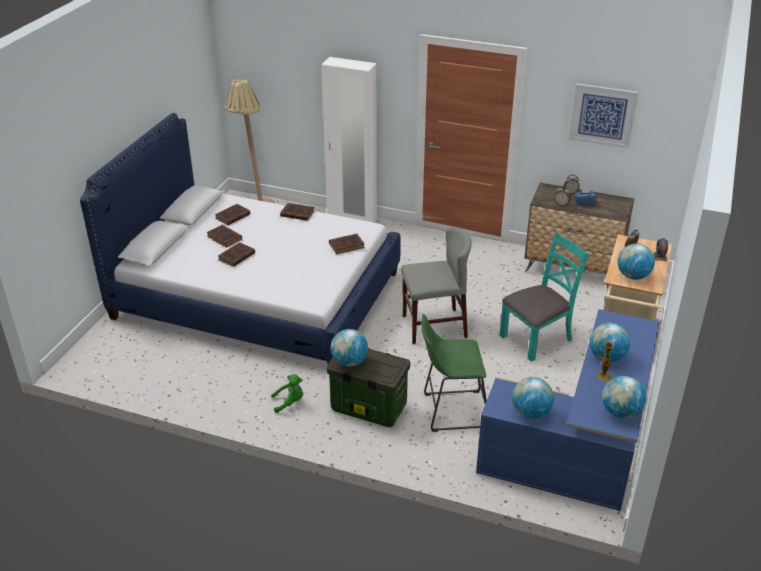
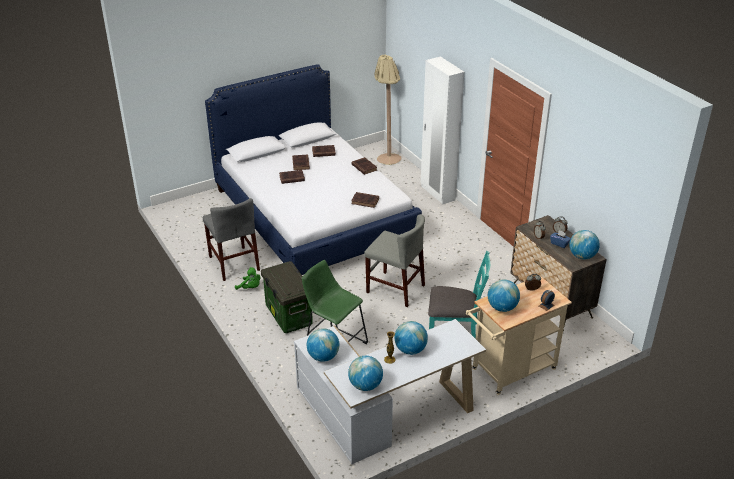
camera: 40 degrees right, 0 degrees up
(236, 387) = (234, 263): none -> grey chair
(349, 362) = (276, 273): globe -> globe (582, 256)
(579, 447) = (382, 413): blue desk -> white desk
(602, 115) = (593, 173): picture -> none

